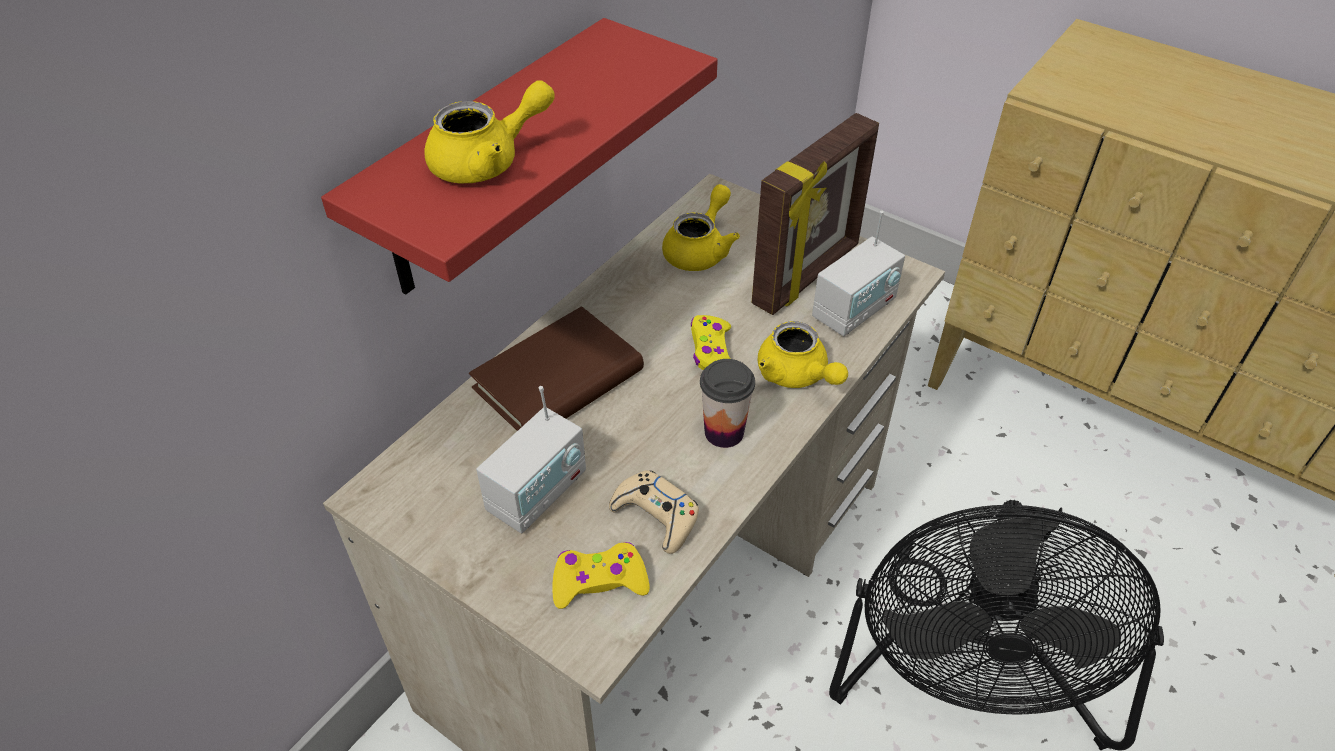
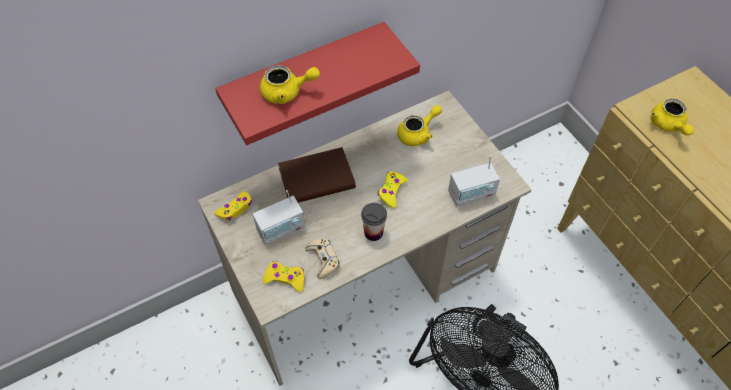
camera: 25 degrees right, 10 degrees up
(418, 490) = (235, 209): none -> yellow game controller
(797, 376) = (422, 218): yellow teapot -> yellow teapot (668, 125)
(808, 276) = (461, 167): picture frame -> none

